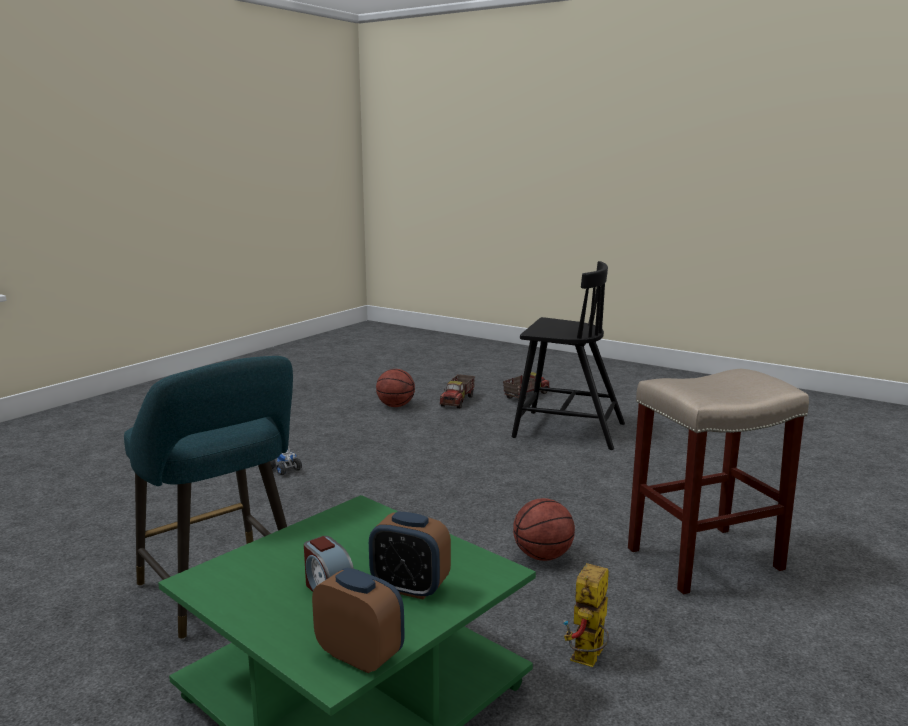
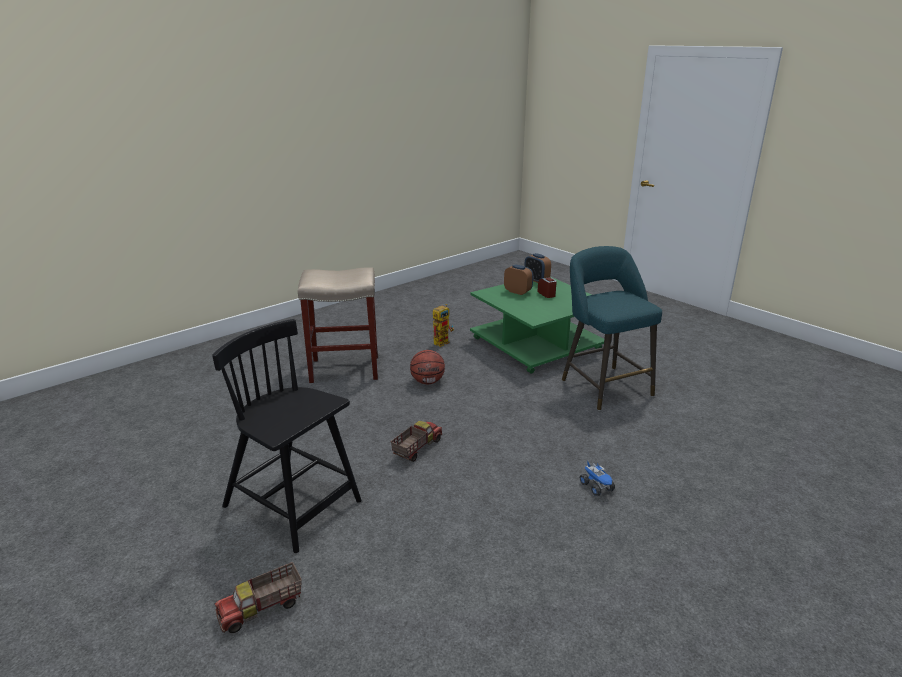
camera: 165 degrees left, 10 degrees up
(395, 406) = (464, 614): basketball -> none
(458, 401) = (368, 611): toy truck -> toy truck (416, 448)

